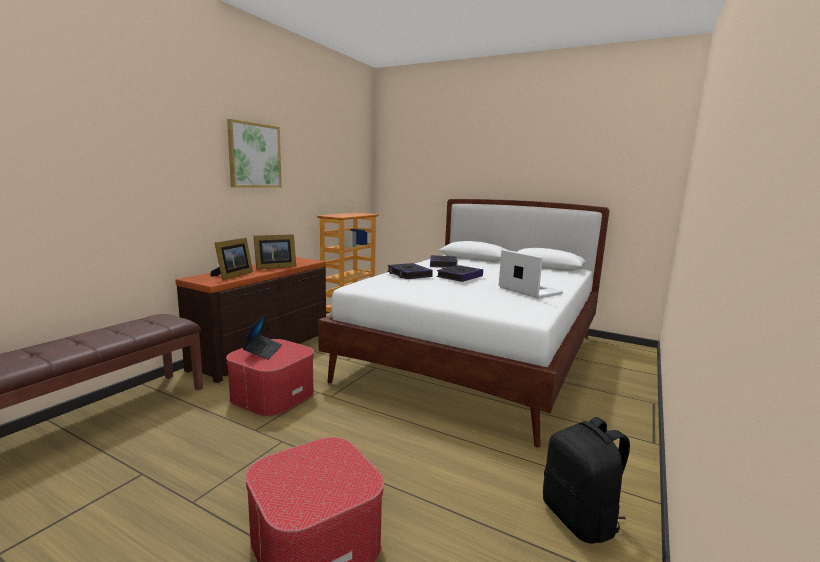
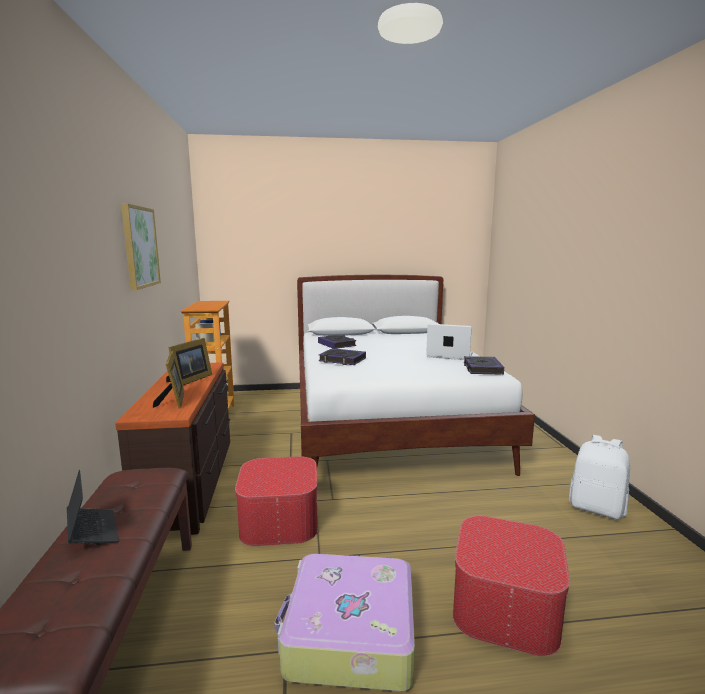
camera: 35 degrees left, 0 degrees up
(186, 487) = (349, 634): none -> suitcase
(263, 351) = (266, 475): laptop -> laptop (93, 531)
(459, 276) = (381, 353): book -> book (482, 369)
(580, 519) = (597, 508): black backpack -> white backpack

